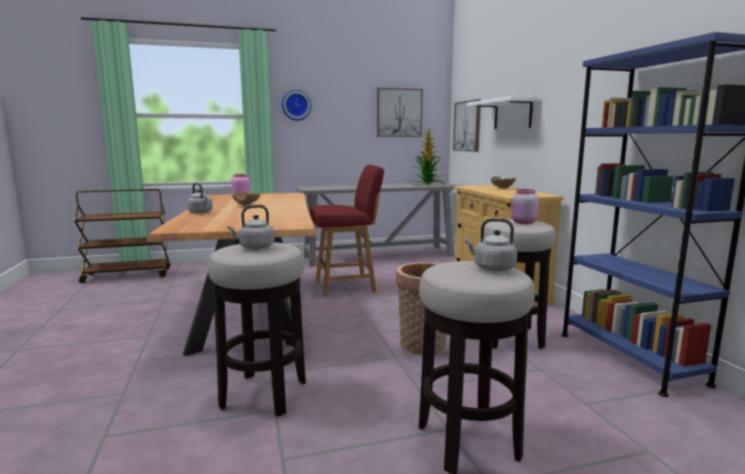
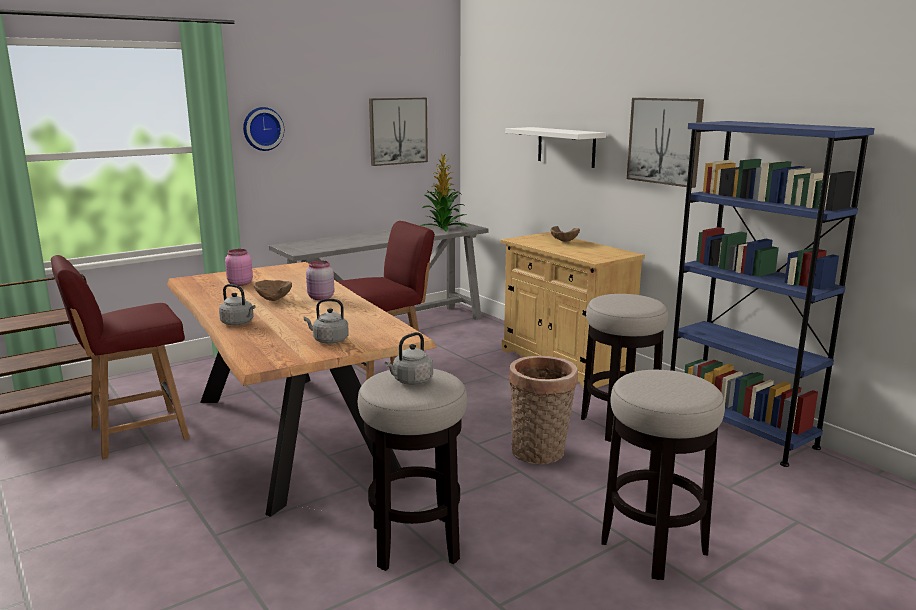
camera: 20 degrees left, 5 degrees up
(162, 294) = (136, 433): none -> red chair
(467, 126) = (492, 150): picture -> picture (665, 141)
(492, 268) = (679, 380): grey kettle -> grey kettle (329, 340)
(523, 222) = (634, 301): pink jar -> pink jar (320, 298)

